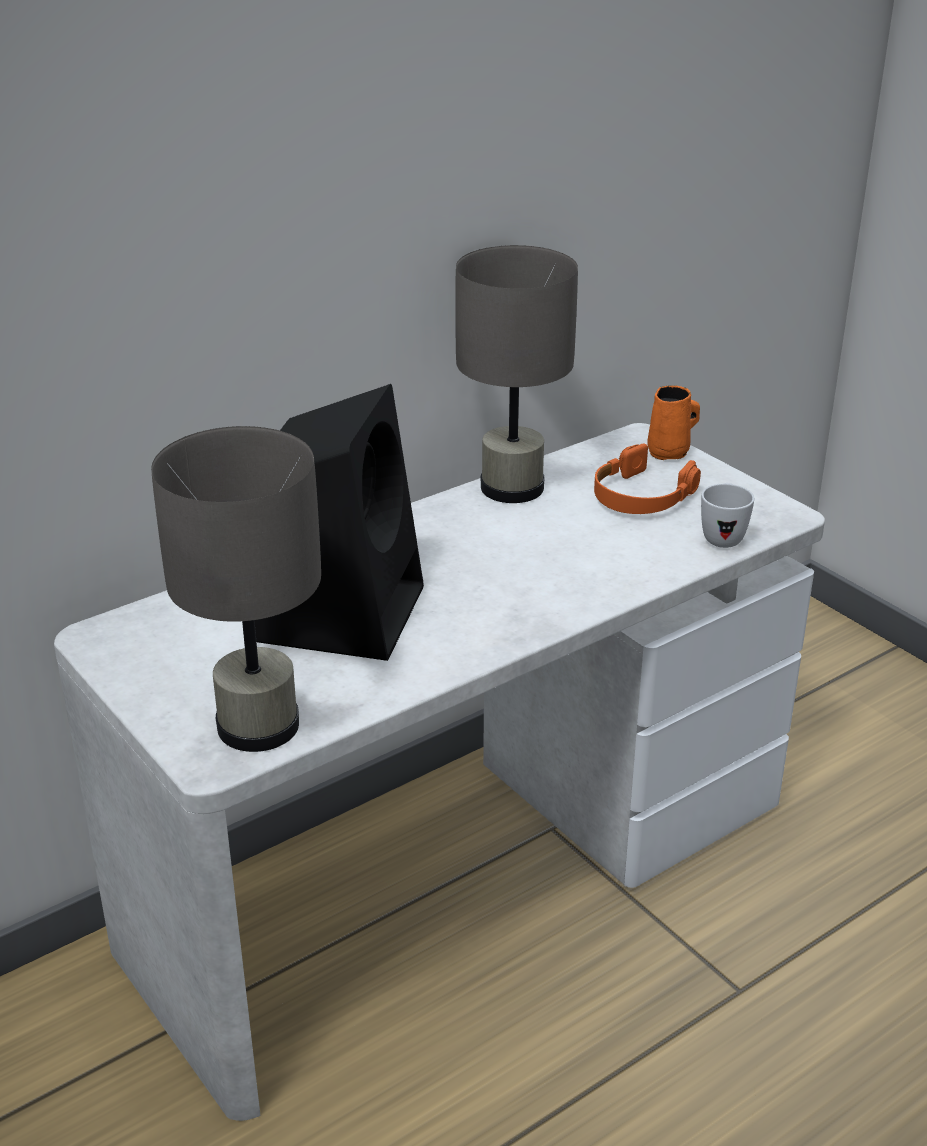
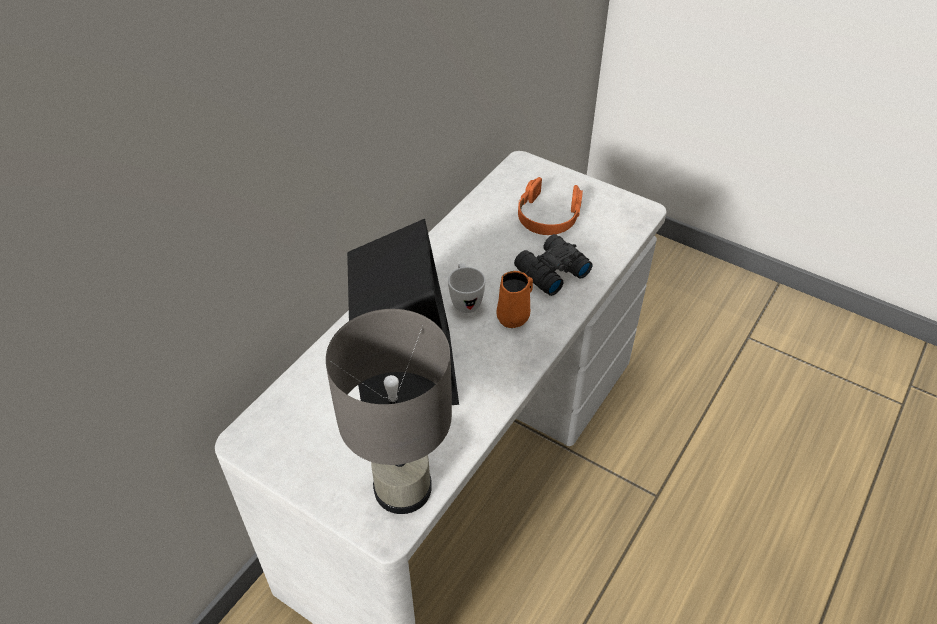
camera: 20 degrees left, 15 degrees up
(512, 487) = (463, 227): grey table lamp -> none
(604, 553) = (550, 271): none -> black binoculars
(670, 452) = (547, 173): orange mug -> orange mug (514, 316)
(723, 536) = (614, 238): white mug -> white mug (465, 300)

